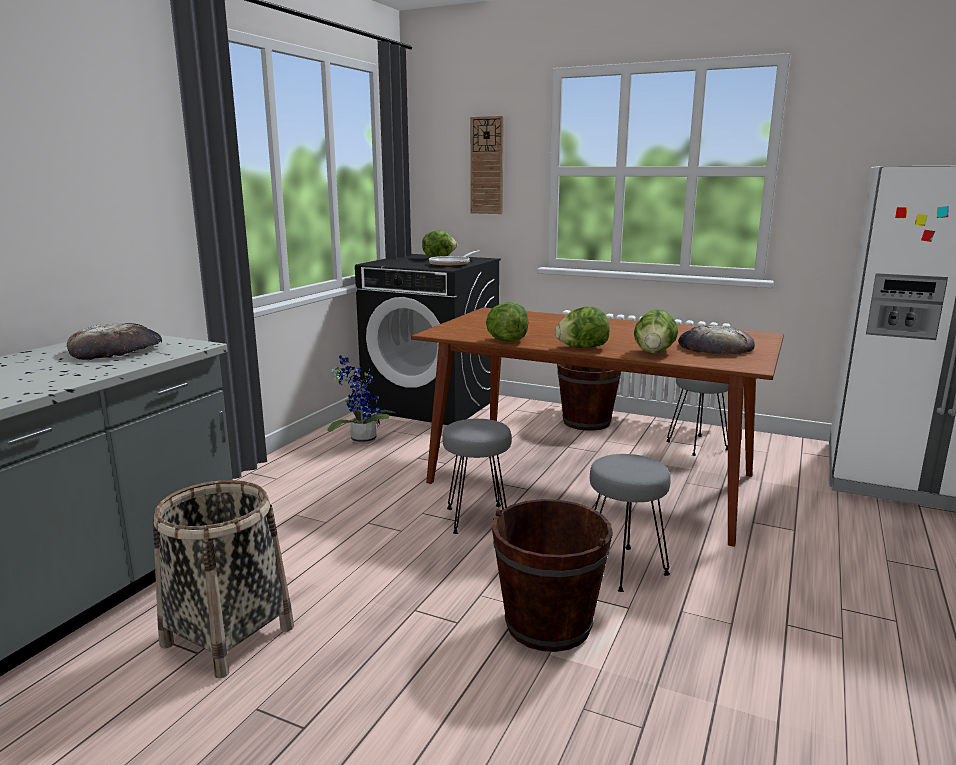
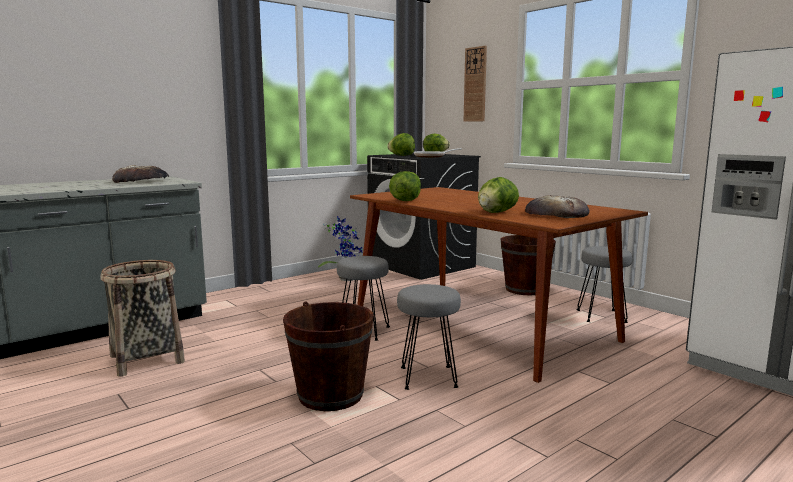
camera: 25 degrees right, 5 degrees down
(582, 348) = (448, 207): lettuce -> lettuce (401, 155)

